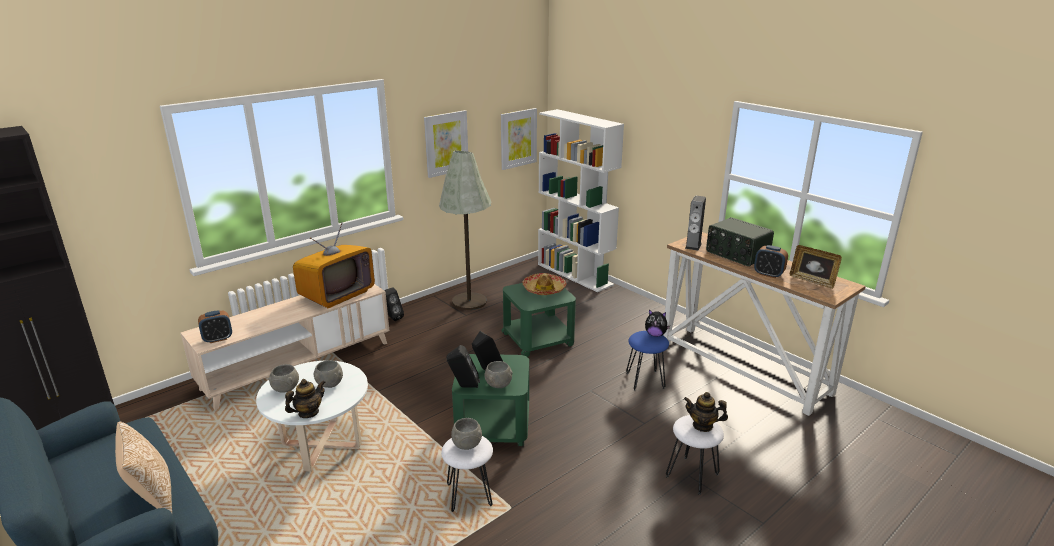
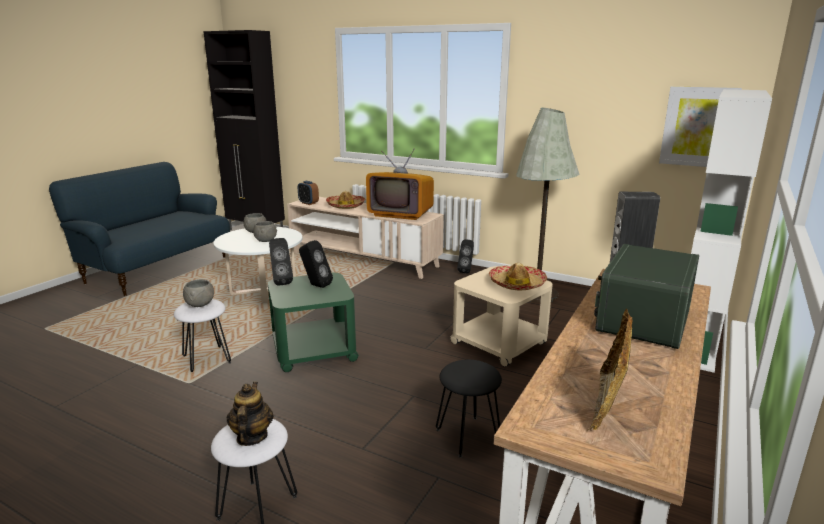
camera: 70 degrees right, 5 degrees down
(152, 497) = (138, 234): pillow -> none
(264, 318) = (345, 206): none -> hat
(308, 413) = (225, 243): teapot -> none
(446, 143) = (578, 108): picture -> none
(498, 385) = (288, 294): grey bowl -> none
(538, 339) = (499, 344): green side table -> beige side table
(645, 380) = (468, 436): blue stool -> black stool
(655, 334) = (485, 375): plush toy -> none
(768, 274) = (580, 351): alarm clock -> none

